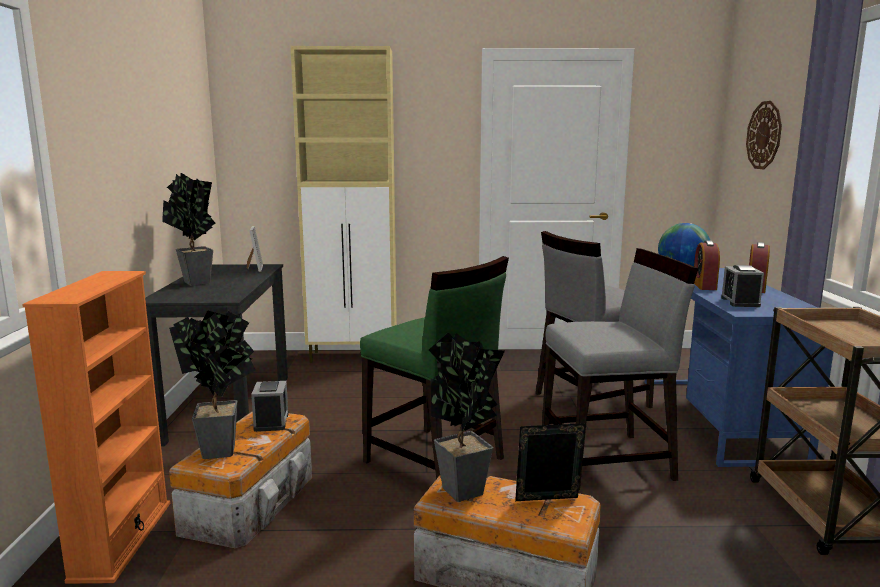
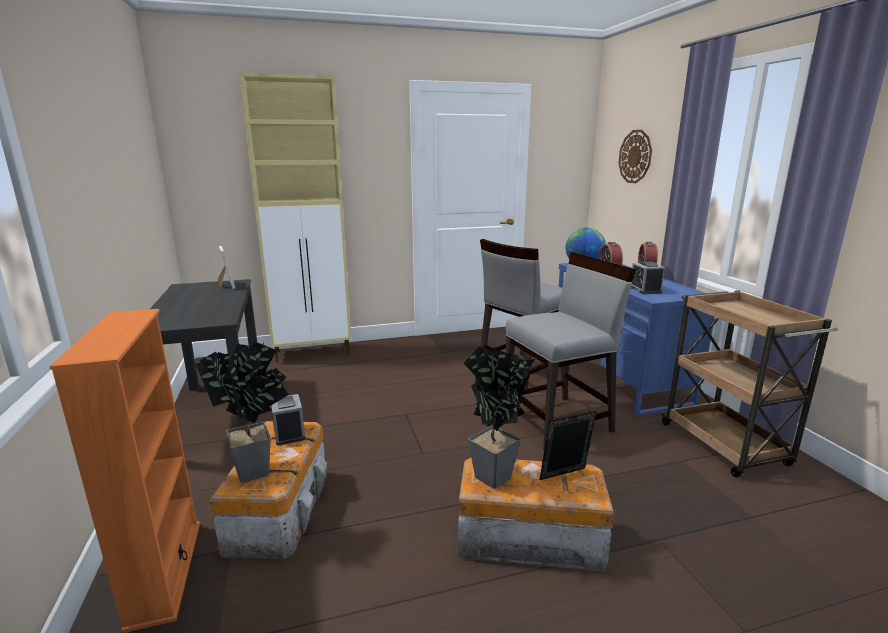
camera: 15 degrees left, 5 degrees up
(196, 283) = (178, 306): potted plant -> none
(434, 461) = (425, 442): green chair -> none

